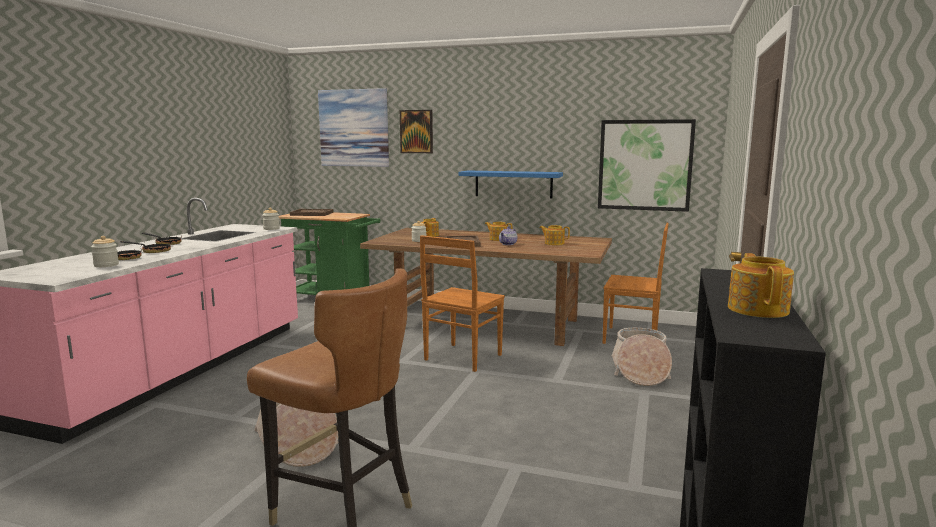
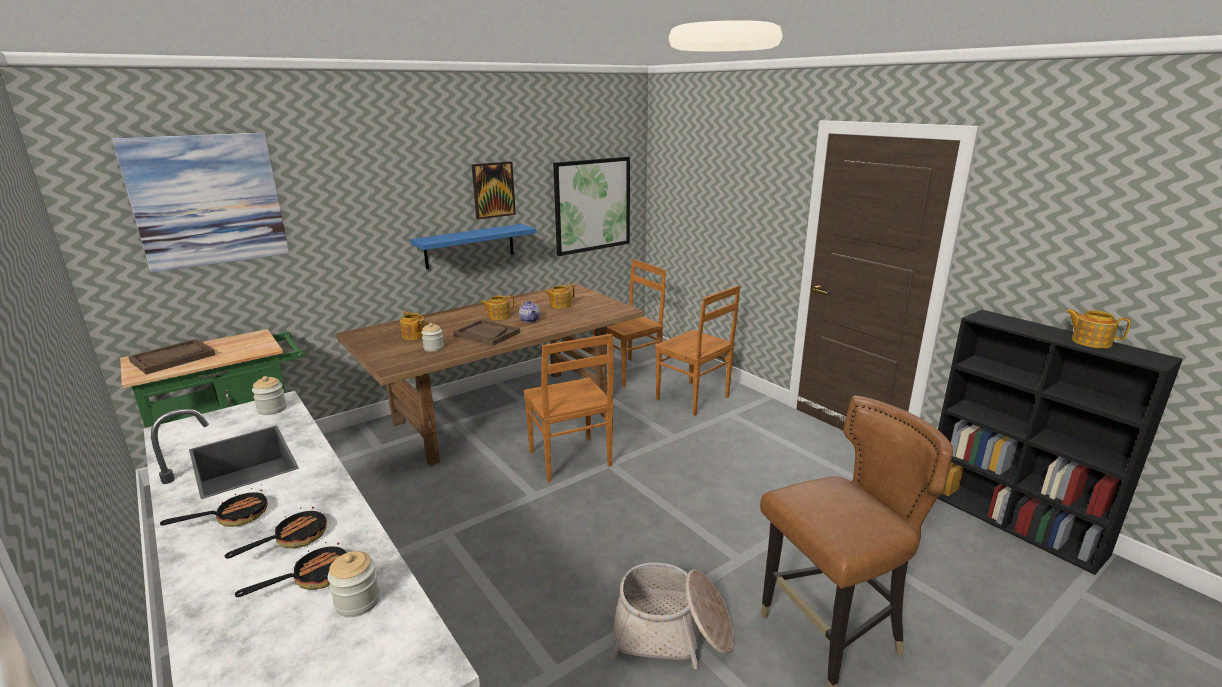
camera: 55 degrees left, 10 degrees up
(416, 131) = (327, 195): picture -> picture (493, 190)
(640, 371) = (694, 399): basket -> brown chair

